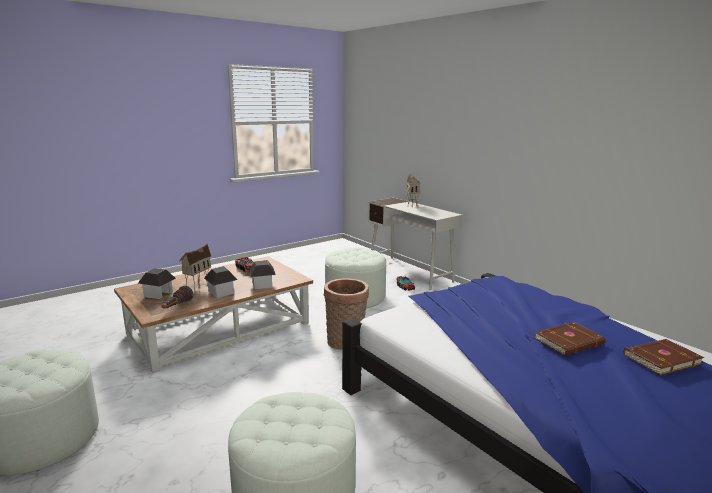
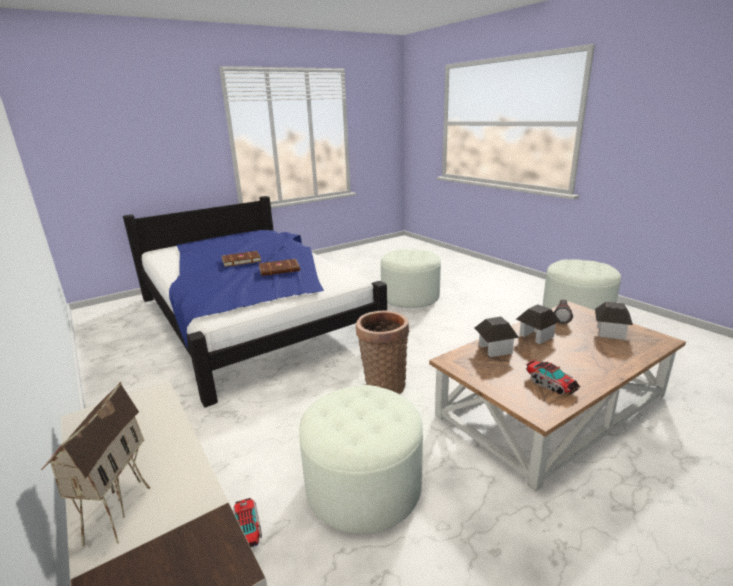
camera: 175 degrees left, 5 degrees up
(197, 288) = (575, 342): toy house -> none
(660, 358) = (204, 256): brown book -> brown book (279, 270)

